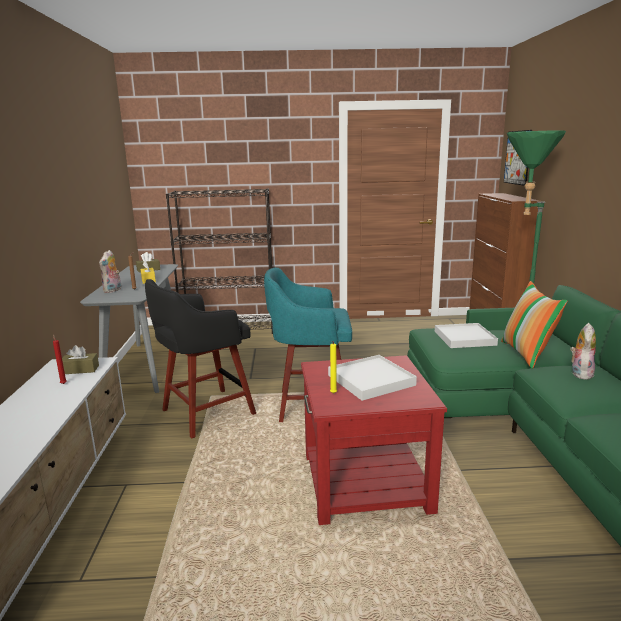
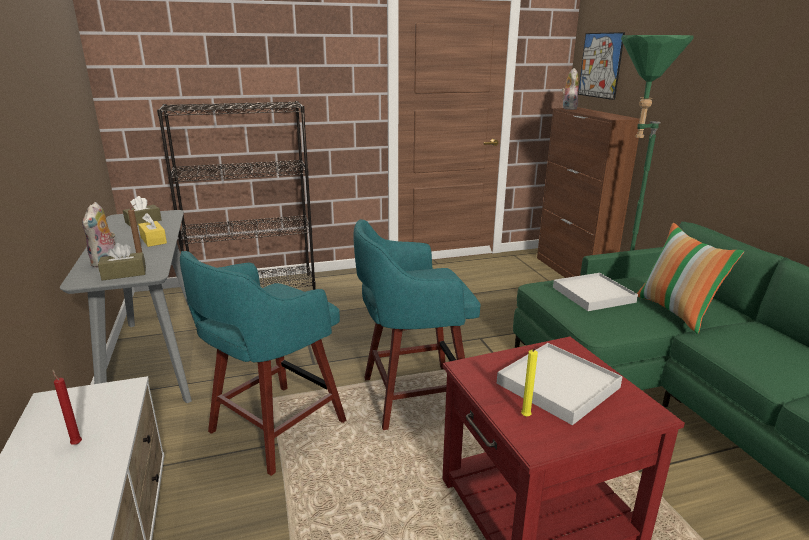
camera: 15 degrees left, 5 degrees up
(80, 370) = (95, 410): brown tissue box -> brown tissue box (124, 274)
(205, 413) = (274, 428): black stool -> turquoise stool
(580, 373) = (755, 336): plush toy -> plush toy (568, 108)

